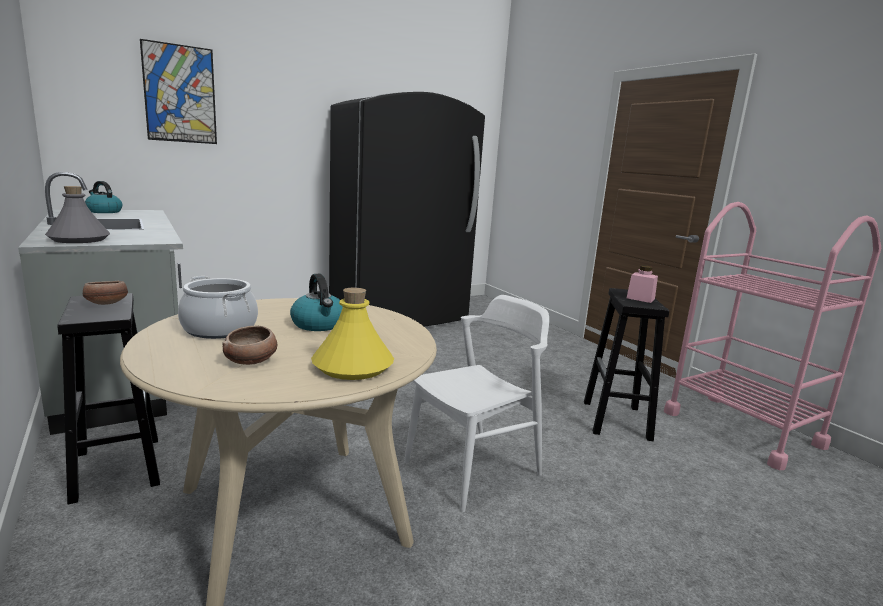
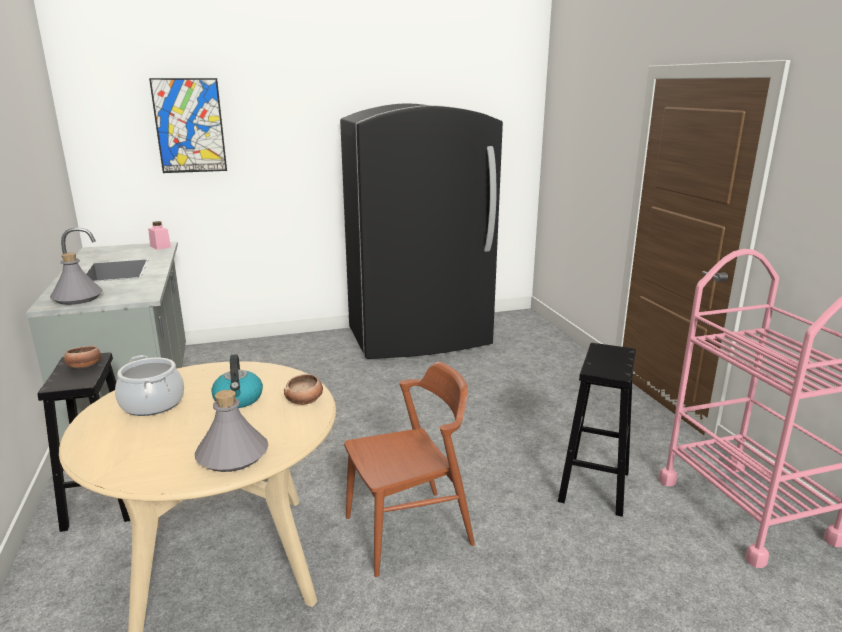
camera: 15 degrees right, 5 degrees up
(104, 211) = (123, 248): kettle -> none
(252, 361) = (155, 445): bowl -> bowl (305, 400)
(353, 366) = (233, 455): yellow bottle -> grey bottle
(473, 468) = (409, 530): white chair -> brown chair
(640, 298) = (612, 361): pink jar -> pink jar (160, 246)

